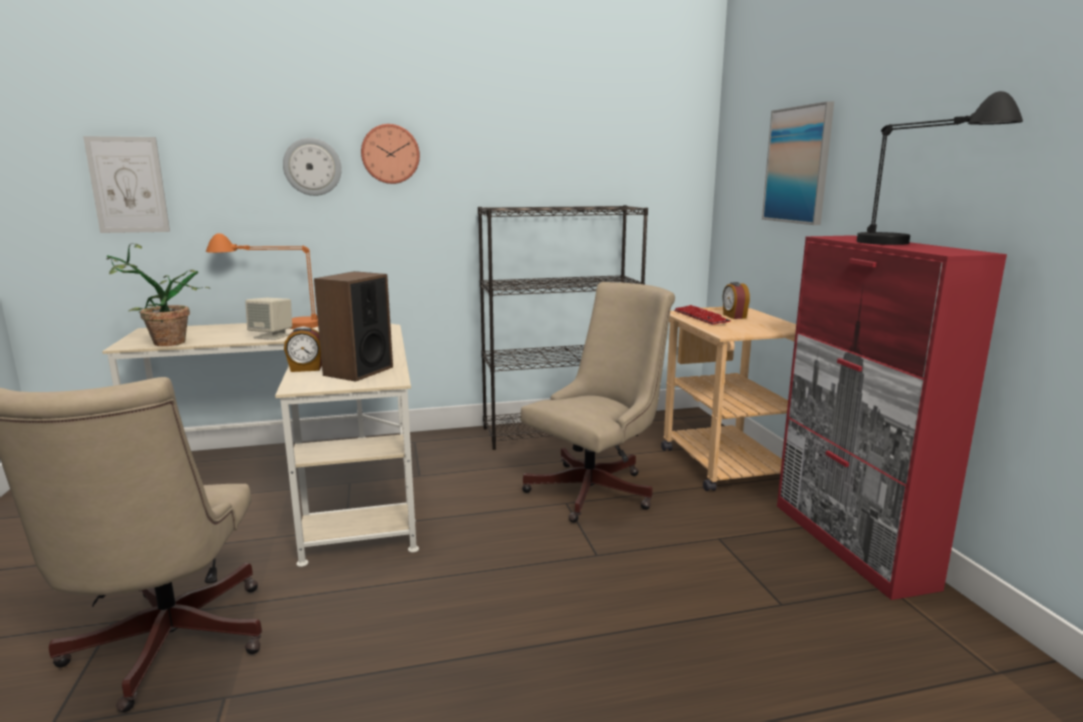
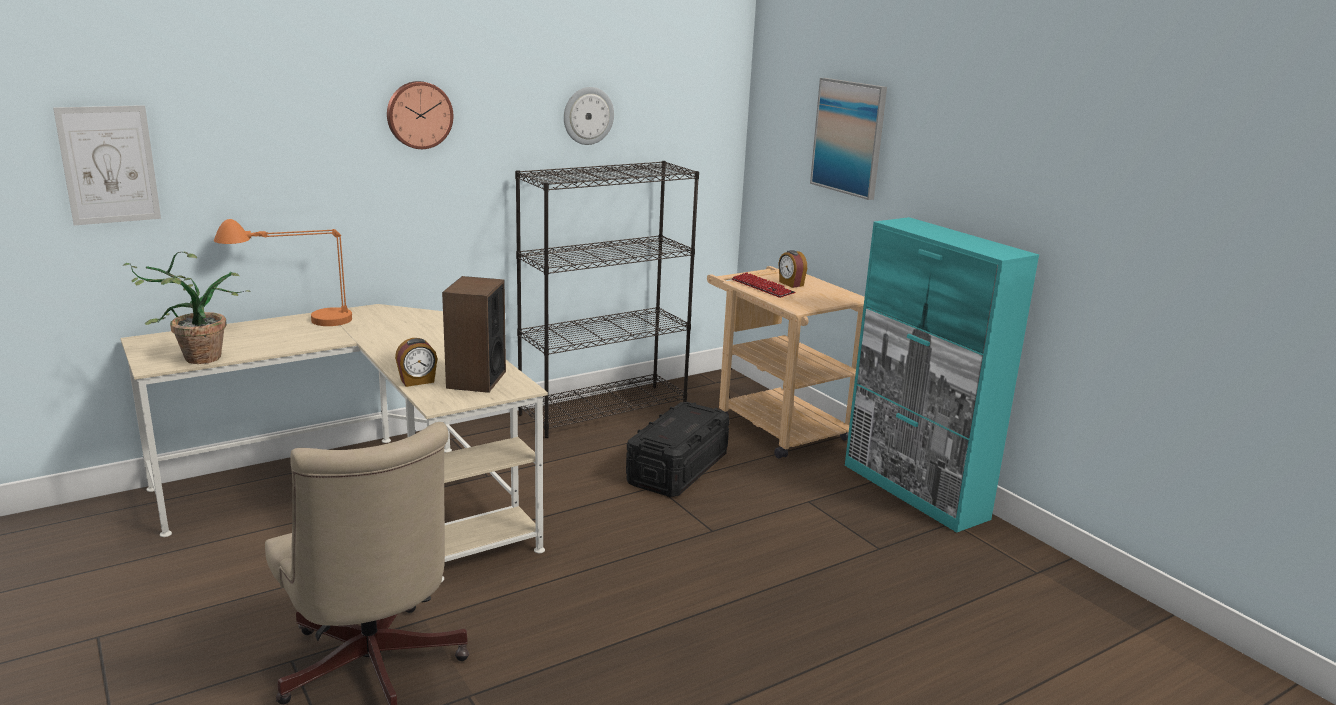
camera: 20 degrees left, 5 degrees up
(272, 336) = (316, 339): beige speaker -> none
(312, 167) = (331, 133): wall clock -> wall clock (588, 115)
(597, 489) = (678, 469): beige office chair -> black storage box
(851, 544) = (914, 492): red cabinet -> turquoise cabinet
(917, 246) = (972, 242): black table lamp -> none

